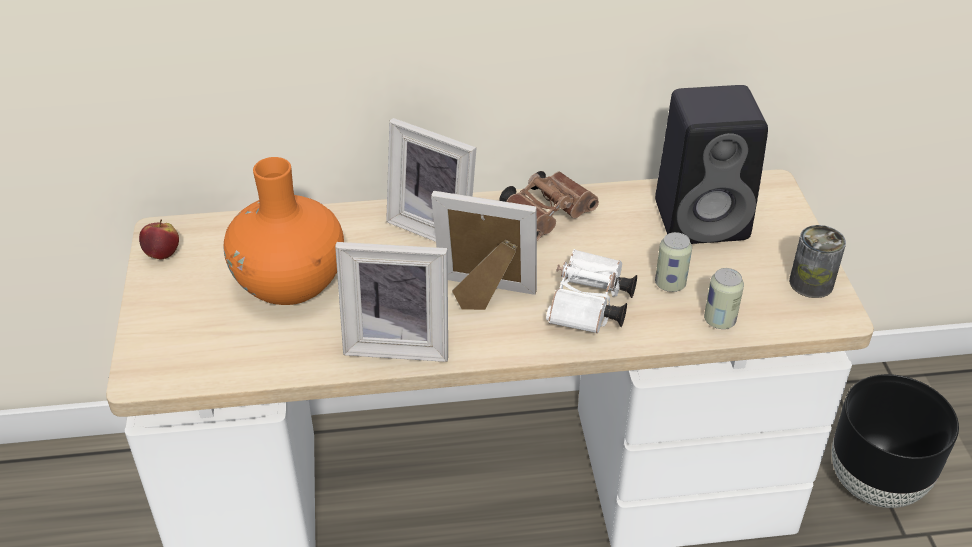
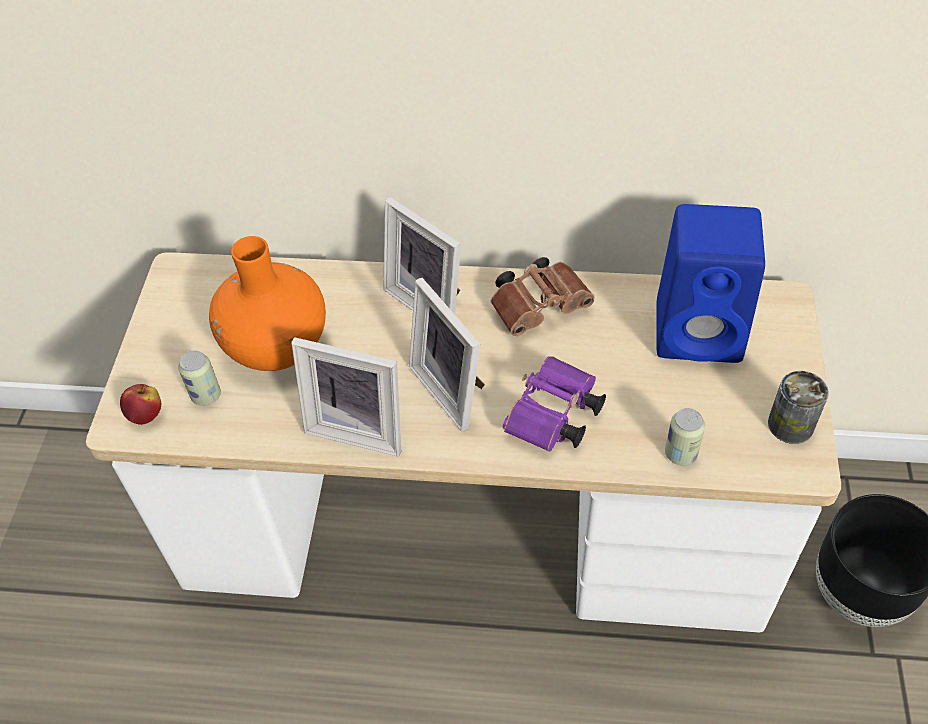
camera: 15 degrees right, 10 degrees up
(162, 254) = (170, 295): apple -> apple (146, 414)
(483, 296) = (453, 388): picture frame -> picture frame turned 150 degrees counterclockwise
(589, 308) = (553, 418): white binoculars -> purple binoculars
(670, 284) = (643, 403): can -> can (206, 395)
(704, 219) = (701, 331): black speaker -> blue speaker

